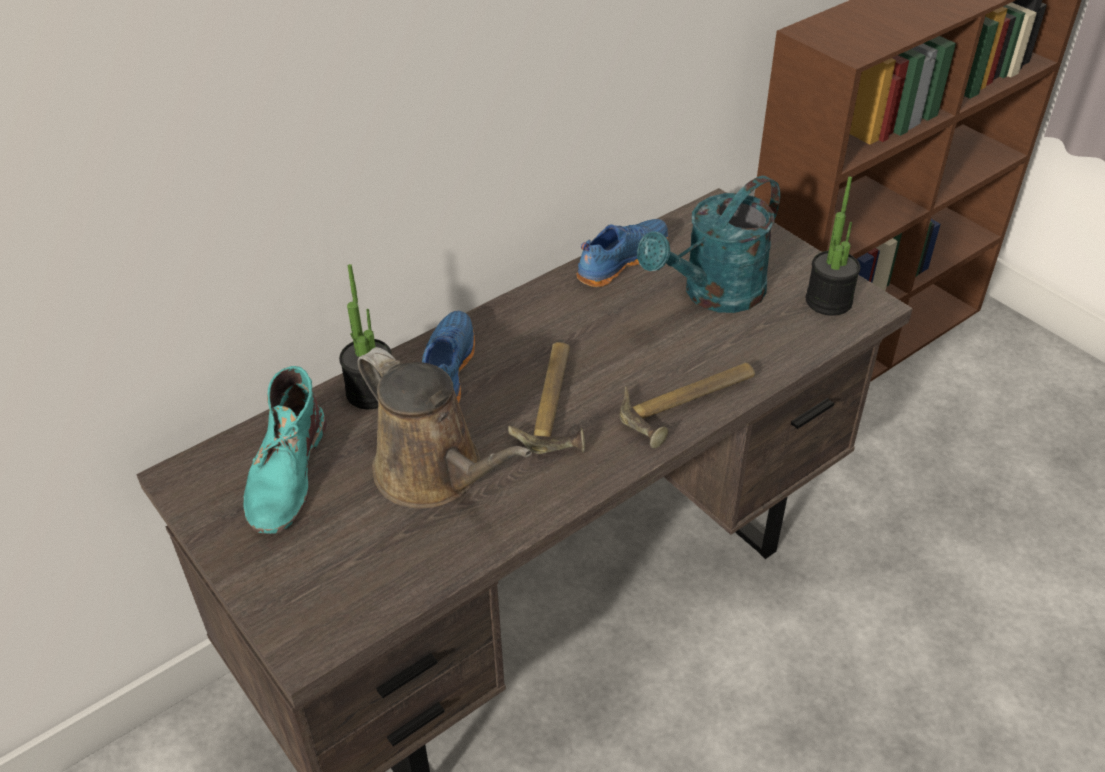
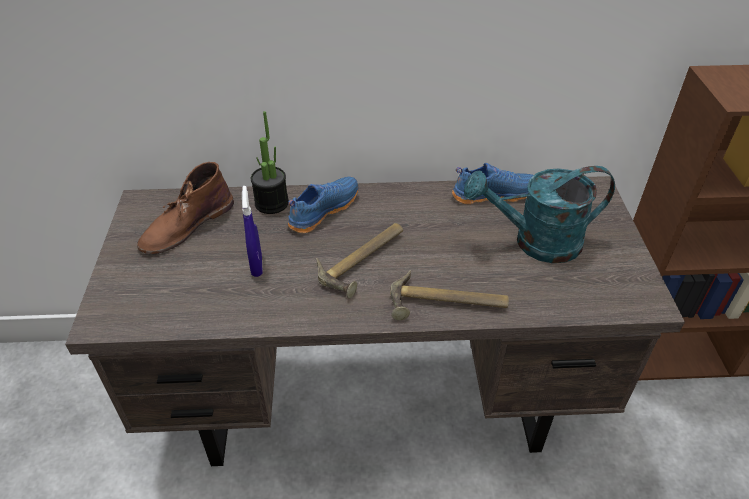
camera: 35 degrees right, 0 degrees up
(286, 473) = (186, 225): turquoise boot -> brown boot
(435, 474) = (256, 265): brown watering can -> blue spray bottle
(828, 301) = (618, 285): potted plant -> none

